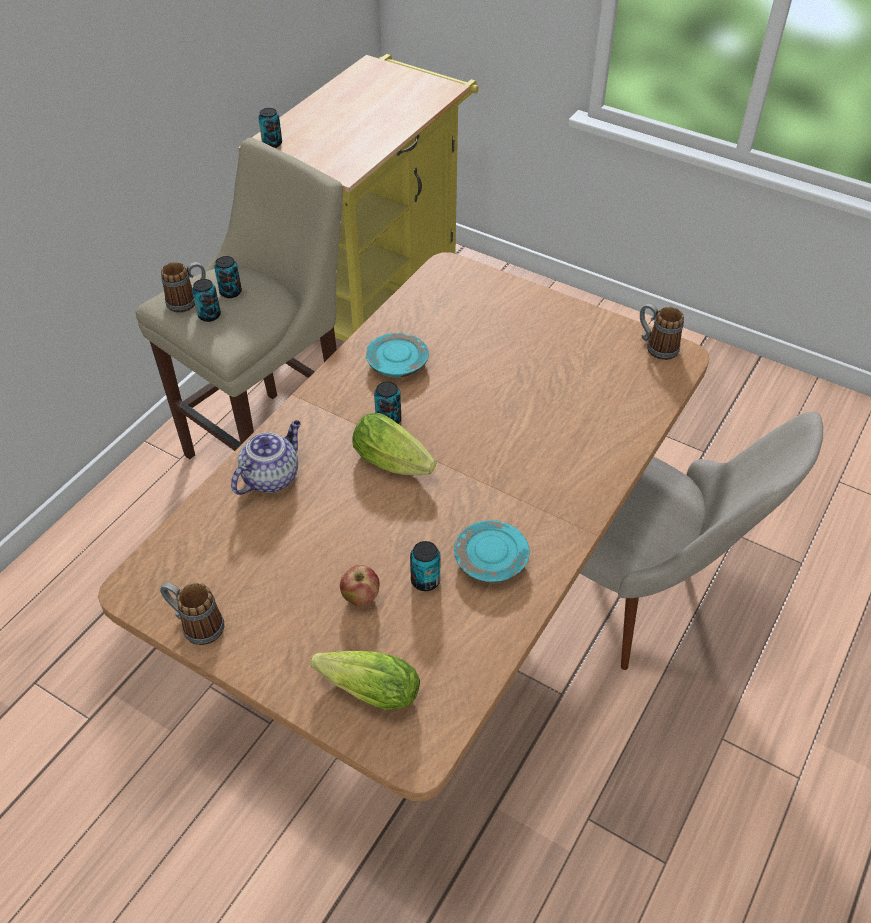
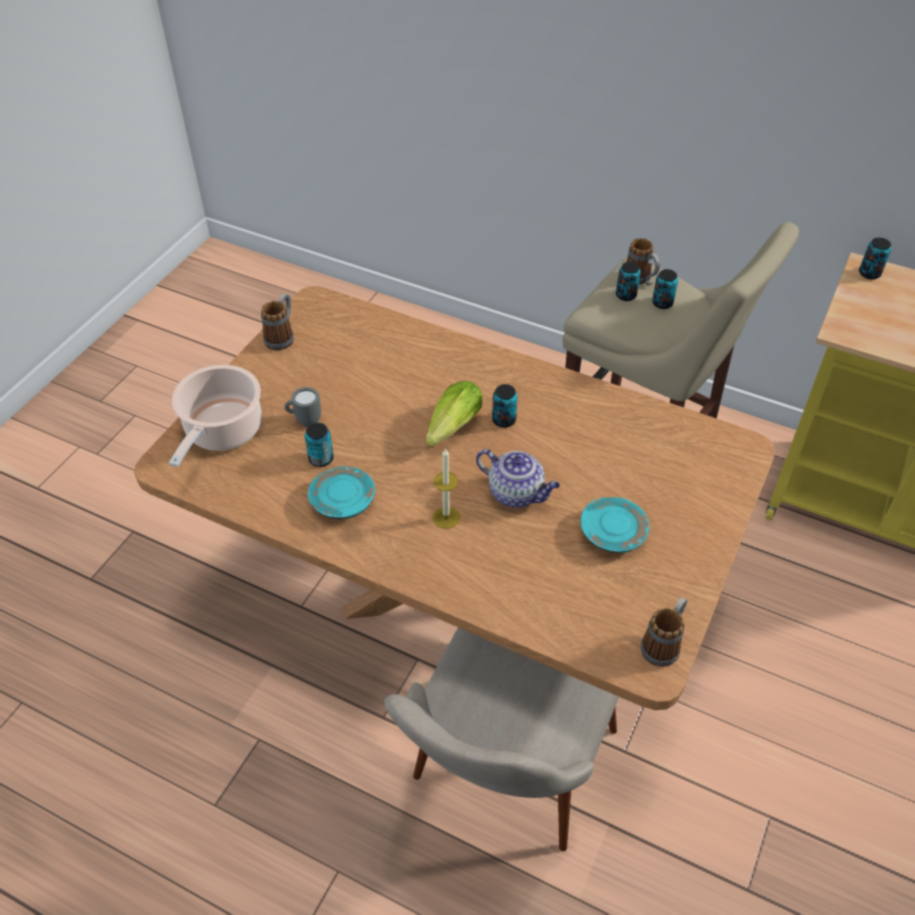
camera: 85 degrees right, 0 degrees up
(271, 476) = (427, 355): teapot -> teapot (517, 493)
(360, 597) = (305, 421): apple -> grey mug
(365, 688) = (221, 431): lettuce -> cooking pot
(397, 364) = (580, 420): turquoise plate -> turquoise plate (613, 533)
(518, 474) = (446, 517): none -> candle

